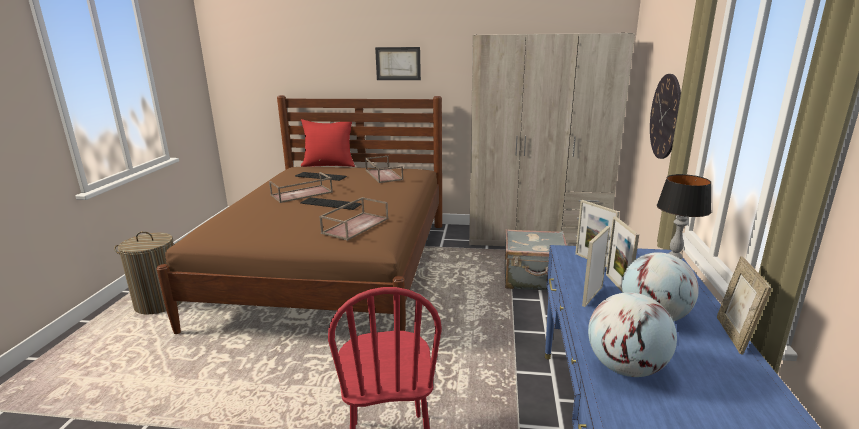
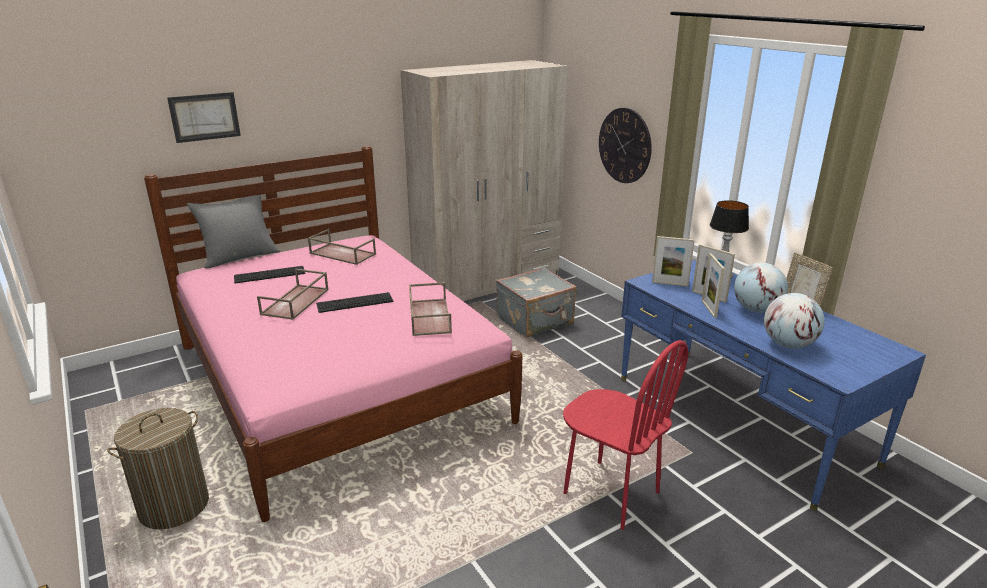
camera: 40 degrees left, 5 degrees up
(329, 165) = (240, 257): red pillow -> grey pillow
(334, 269) = (336, 381): brown bed -> pink bed
(398, 63) = (311, 111): picture -> picture (204, 117)

